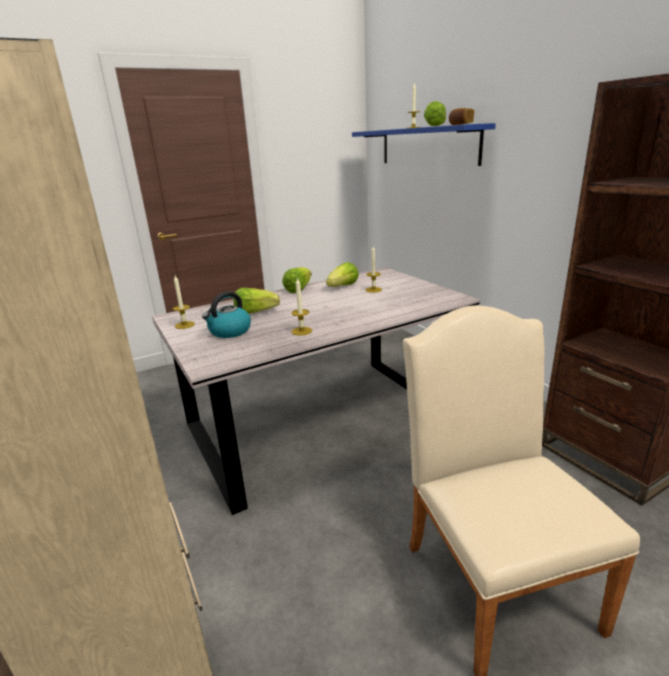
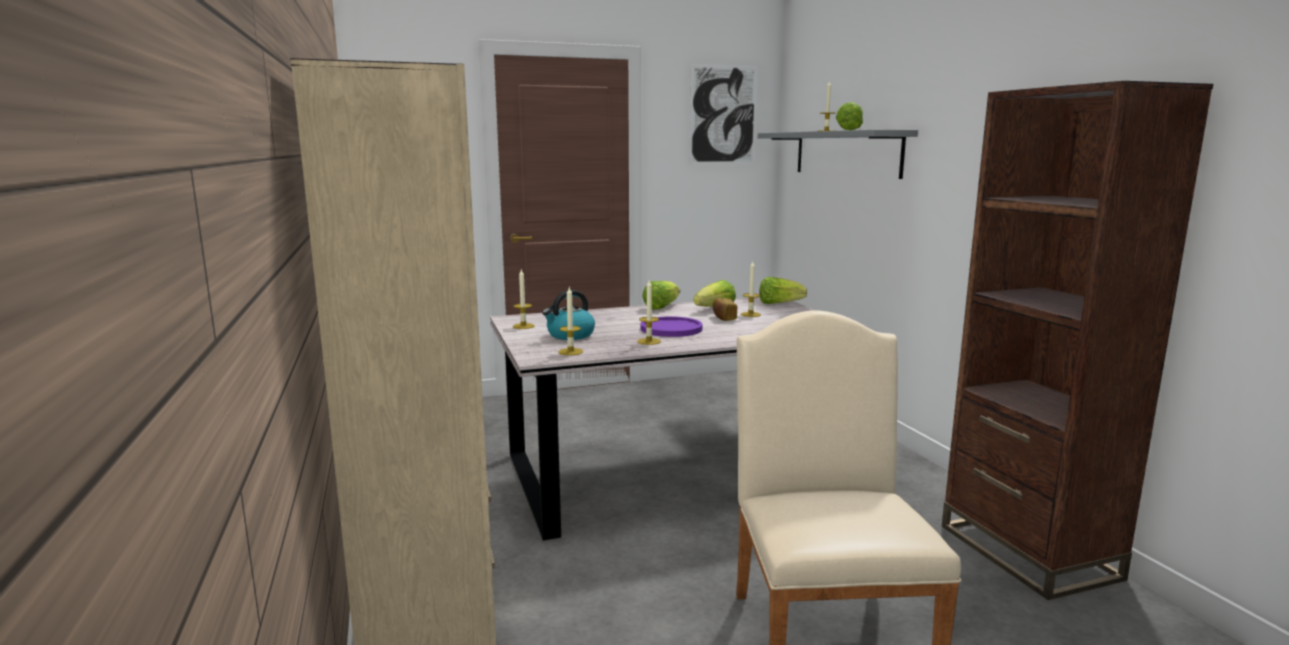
camera: 10 degrees right, 10 degrees down
(235, 353) = (570, 352): none -> candle
(255, 313) = (603, 323): lettuce -> lettuce (779, 304)
(315, 313) = (671, 328): none -> purple plate
(322, 118) = (723, 115): none -> picture
(427, 146) = (846, 153): blue shelf -> grey shelf
(459, 124) = (876, 129): bread -> bread (723, 318)

